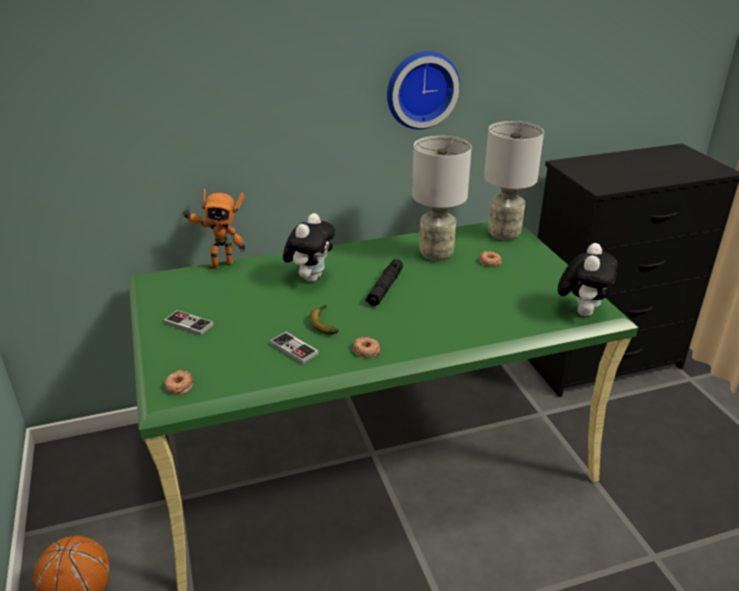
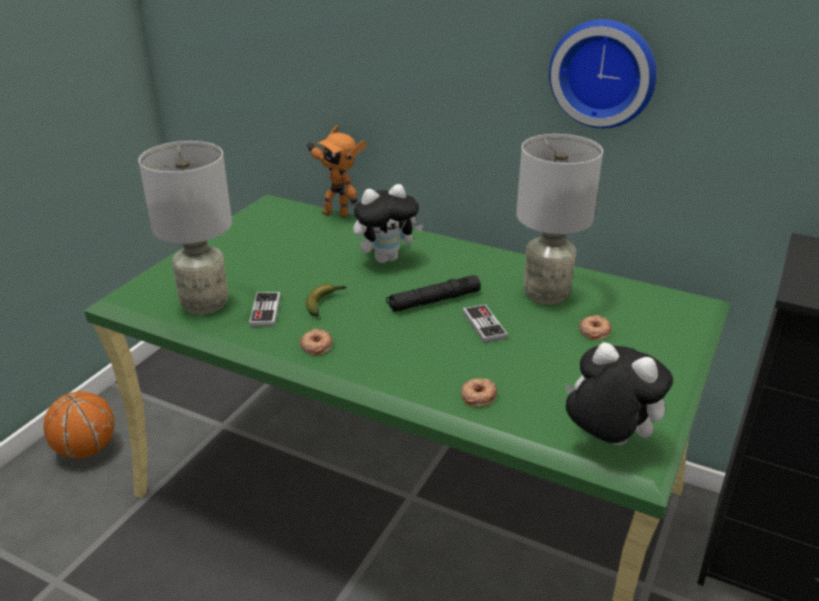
camera: 45 degrees right, 0 degrees up
(179, 385) = (147, 292): donut -> donut (478, 396)
(188, 324) = (232, 250): game controller -> game controller (484, 325)
(503, 234) = (668, 311): grey table lamp -> grey table lamp (206, 304)
(581, 311) = (606, 440): plush toy -> plush toy turned 120 degrees counterclockwise

